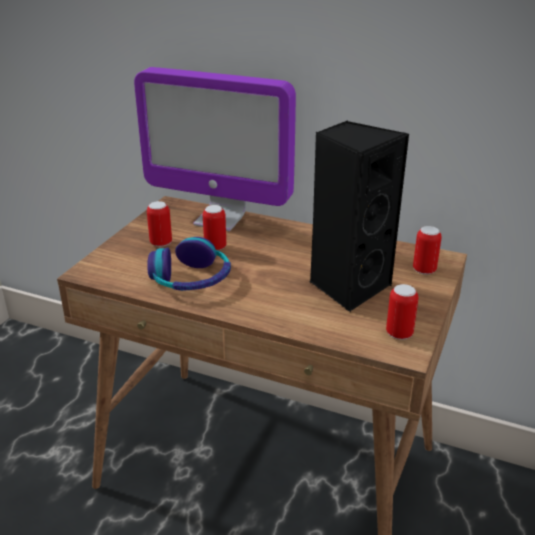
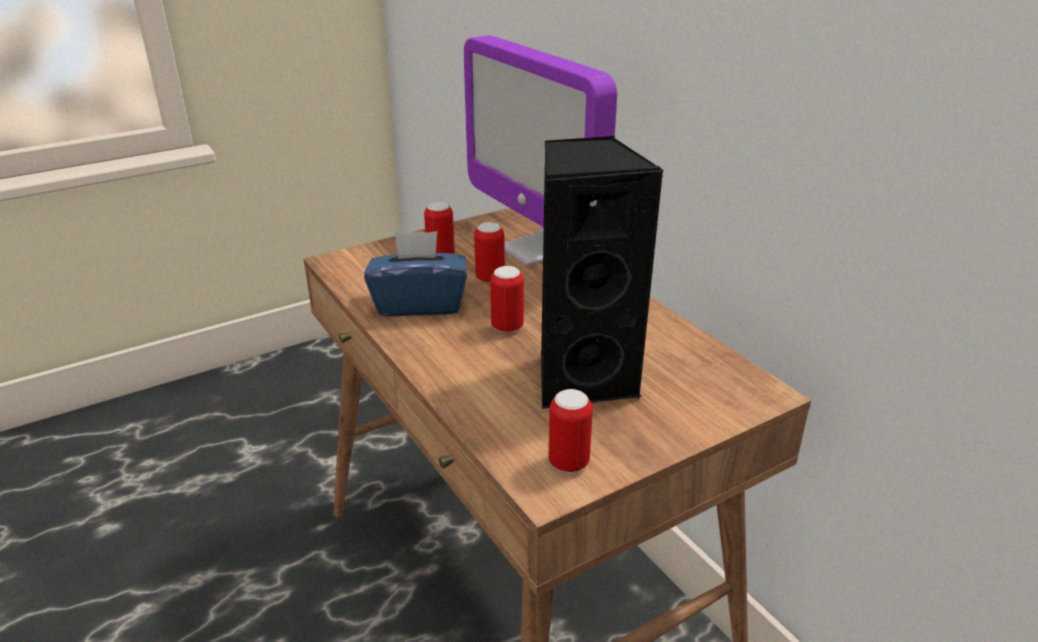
camera: 35 degrees right, 0 degrees up
(191, 279) = (419, 304): headphones -> blue tissue box
(424, 270) = (713, 397): can -> can (507, 327)

